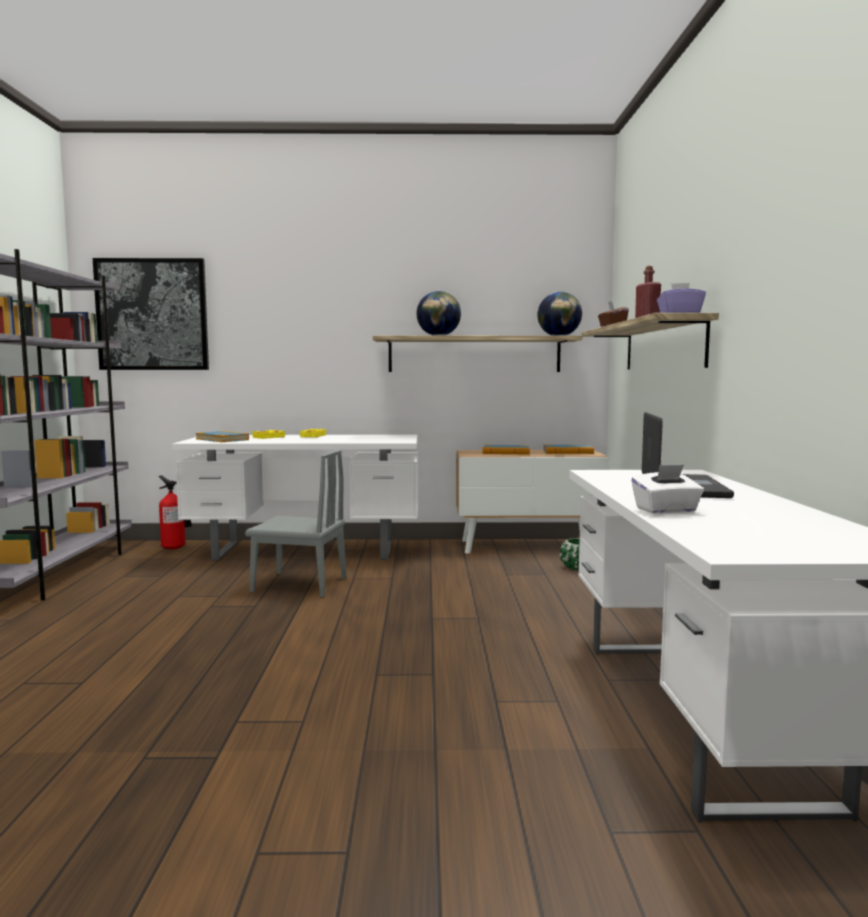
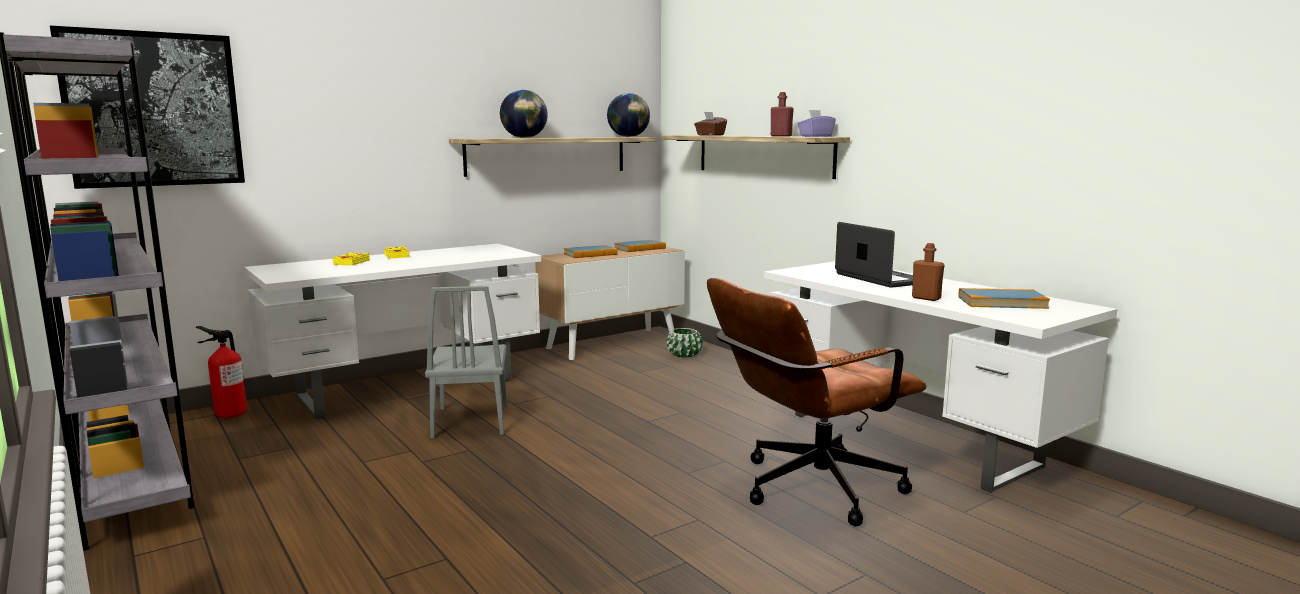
camera: 35 degrees left, 5 degrees up
(222, 439) = (306, 271): book -> book (1002, 302)
(299, 584) = (470, 420): grey chair -> grey chair turned 105 degrees clockwise
(461, 731) = (807, 490): none -> brown office chair
(666, 510) = (926, 298): white tissue box -> brown bottle

